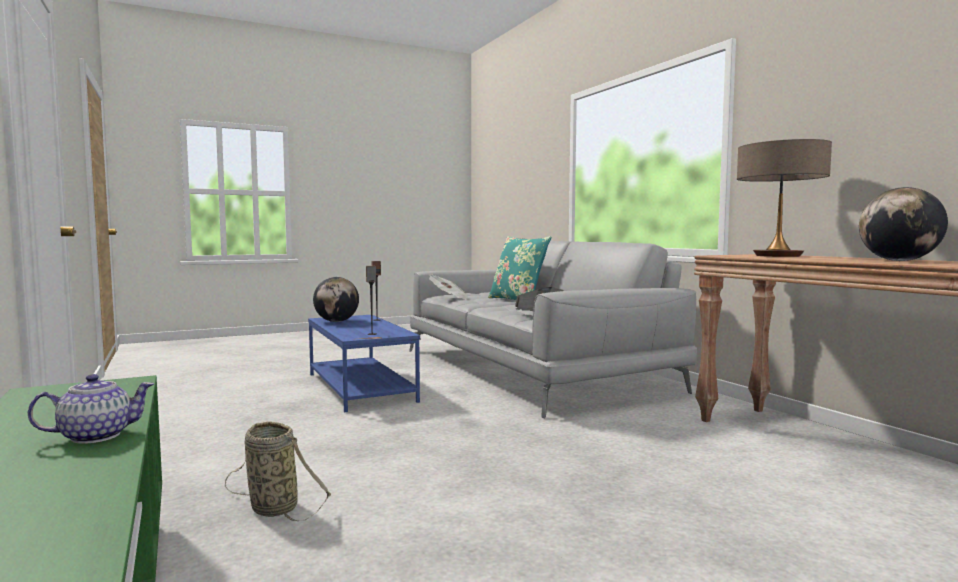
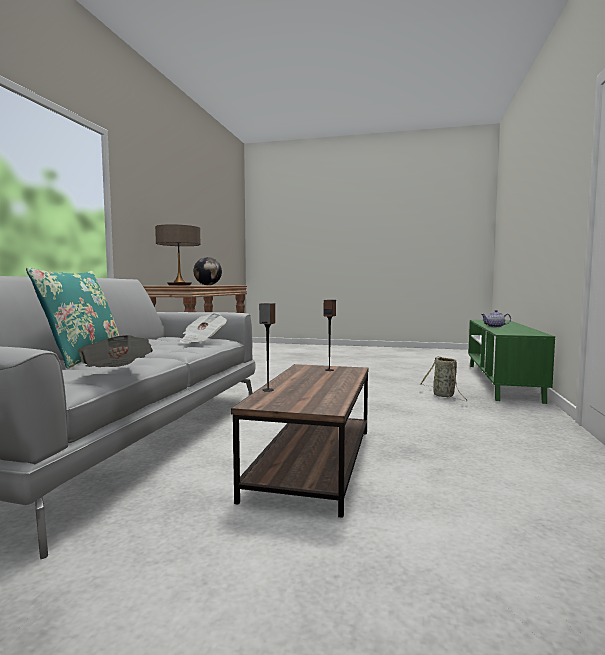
camera: 140 degrees left, 0 degrees up
(336, 321) = (321, 396): globe -> none
(361, 387) = (312, 461): blue coffee table -> brown coffee table

